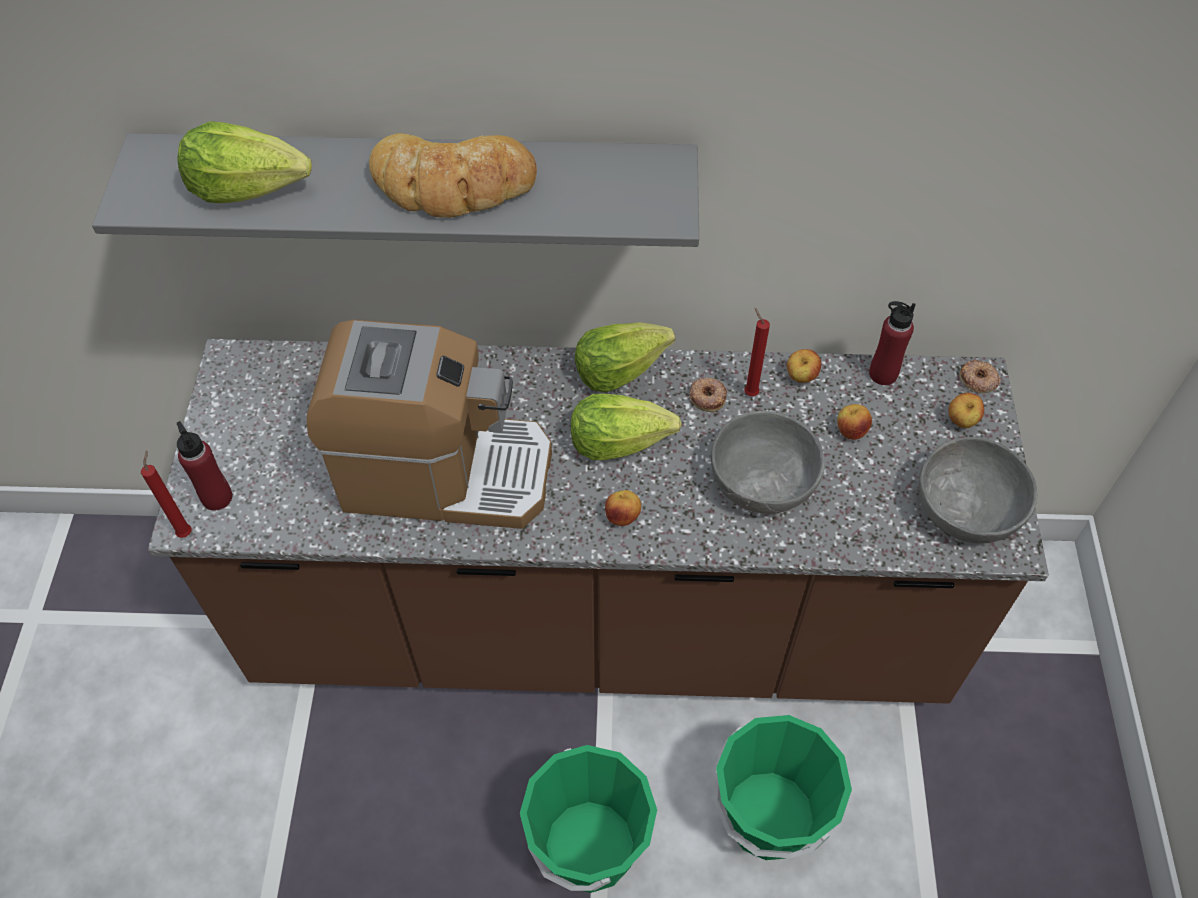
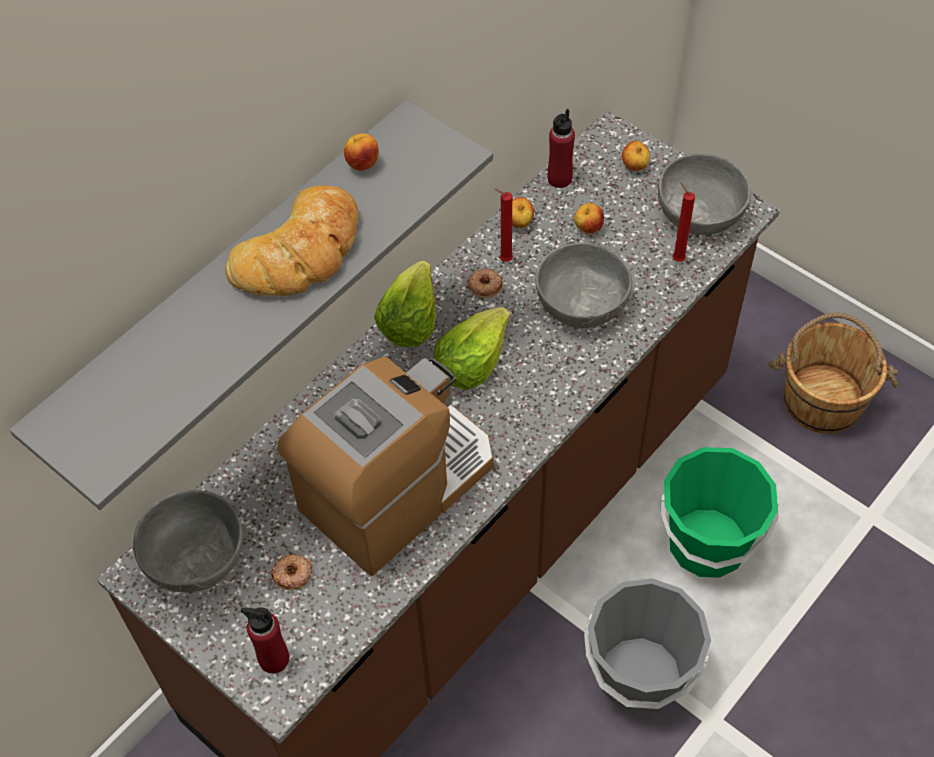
camera: 50 degrees left, 0 degrees up
(186, 531) = (287, 700): red candle -> red candle (676, 259)
(248, 187) = (168, 377): lettuce -> none
(272, 383) = (195, 555): none -> grey bowl
(589, 846) = (639, 676): green bucket -> grey bucket
(622, 517) = (538, 401): apple -> apple (362, 164)
(978, 380) = (611, 135): donut -> donut (292, 574)
(1022, 818) = (823, 399): none -> brown bucket

